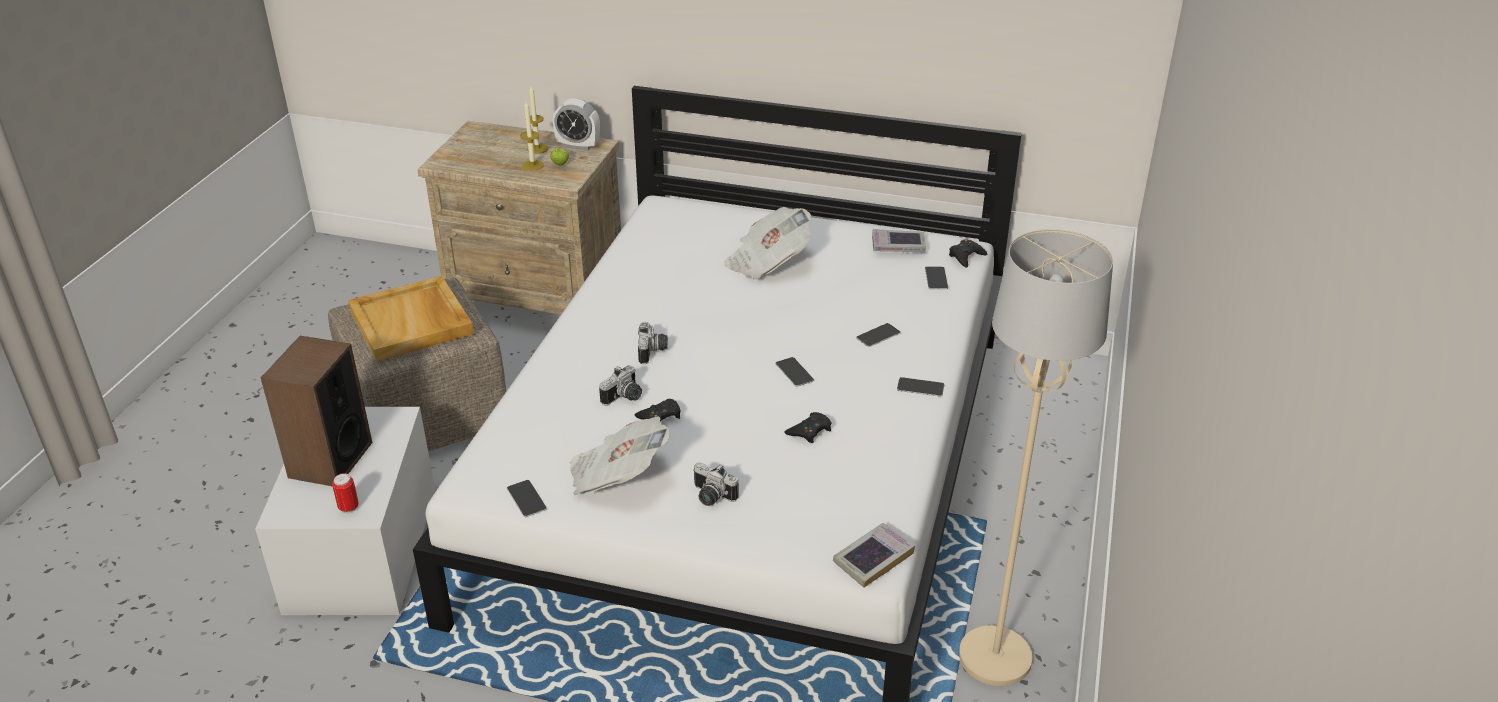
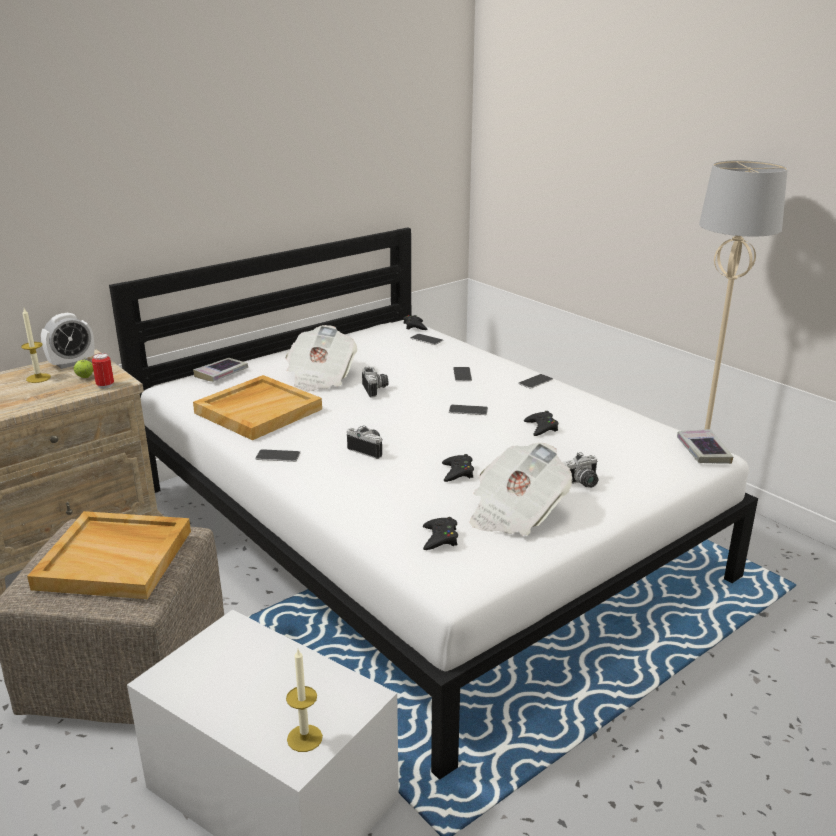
camera: 55 degrees left, 10 degrees down
(330, 460) = (244, 695): speaker -> none
(348, 508) = (341, 705): can -> can (105, 386)
(526, 498) = (501, 562): phone -> phone (278, 456)
(532, 165) = (62, 387): candle -> candle (304, 738)
(535, 451) = (440, 538): none -> black game controller
(624, 397) = (414, 478): camera -> camera (376, 389)
(663, 265) = (258, 410): none -> beige tray
(898, 246) = (371, 337): book -> book (221, 373)

